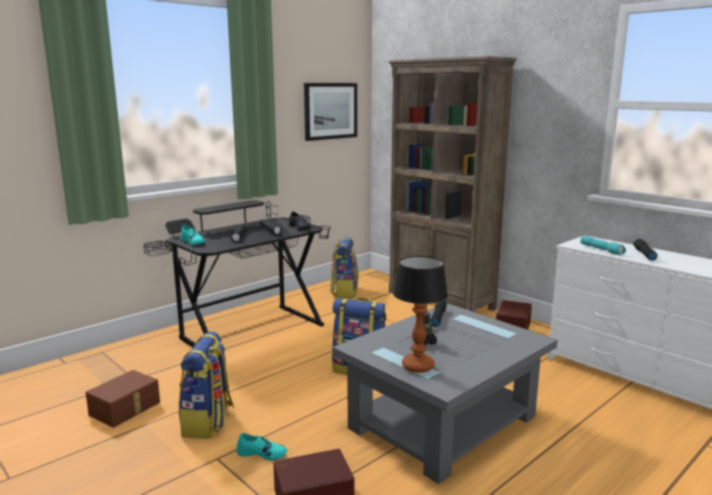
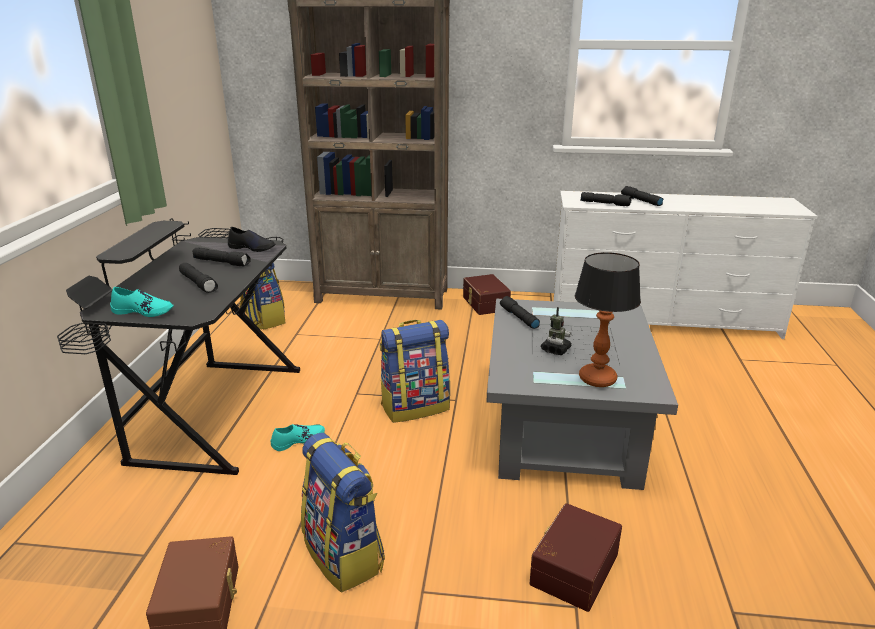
camera: 40 degrees left, 10 degrees up
(262, 453) = (460, 555): turquoise shoe -> turquoise shoe (298, 440)
(330, 111) = (184, 65): picture -> none
(602, 250) = (605, 204): turquoise flashlight -> black flashlight

